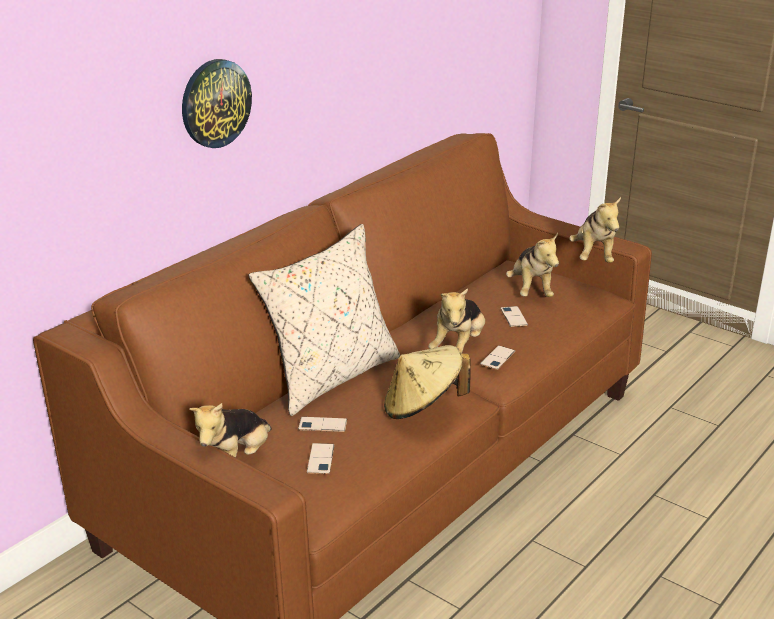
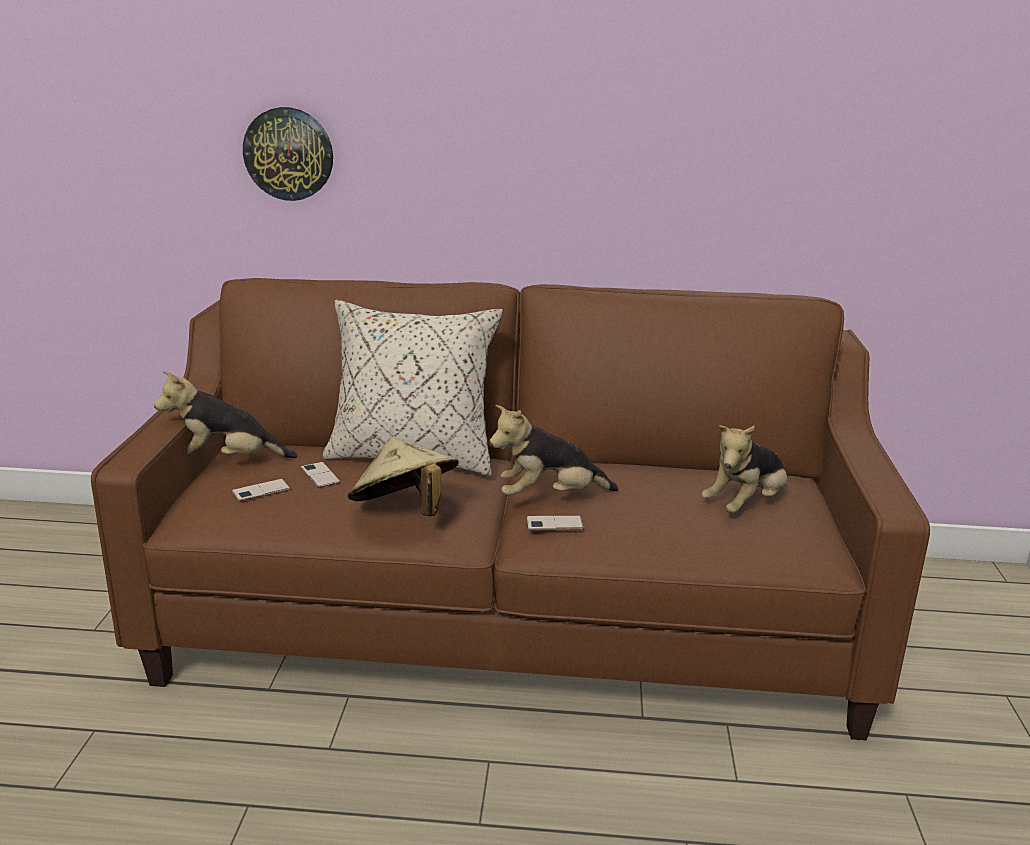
camera: 55 degrees right, 5 degrees down
(215, 103) = (464, 154): wall clock -> wall clock (289, 154)
(513, 317) = (658, 508): phone -> none
(593, 256) = (825, 493): plush toy -> none

